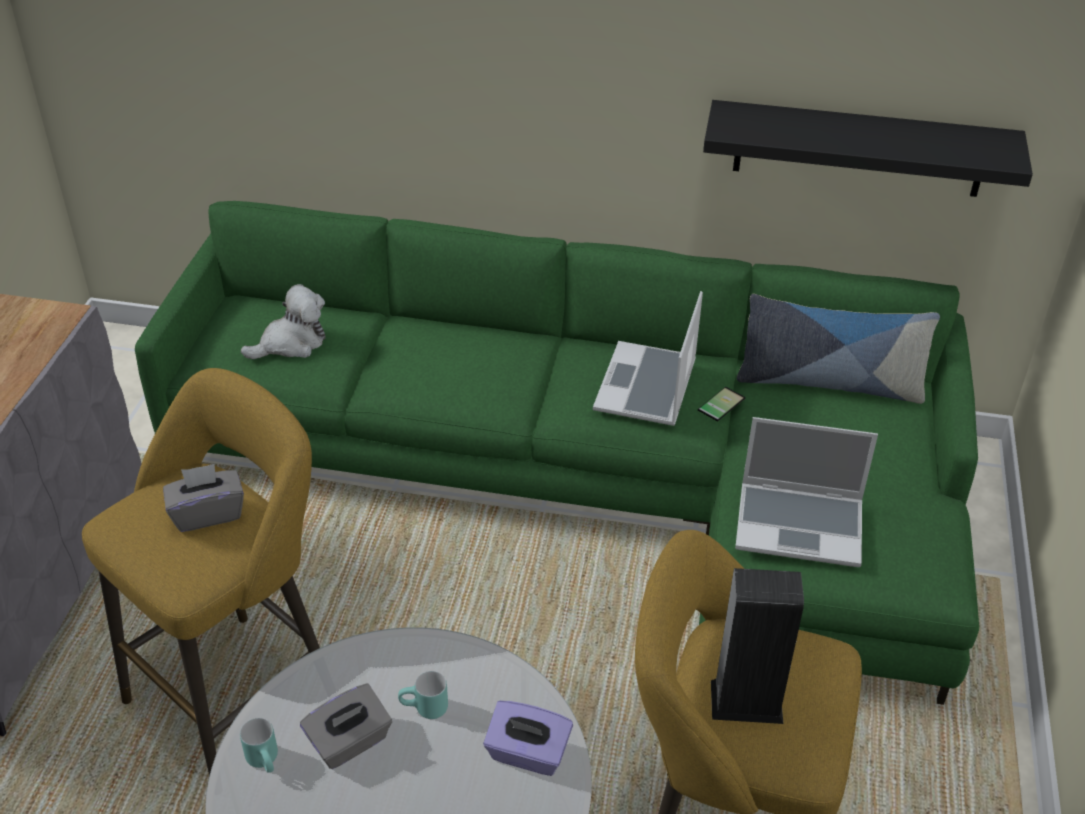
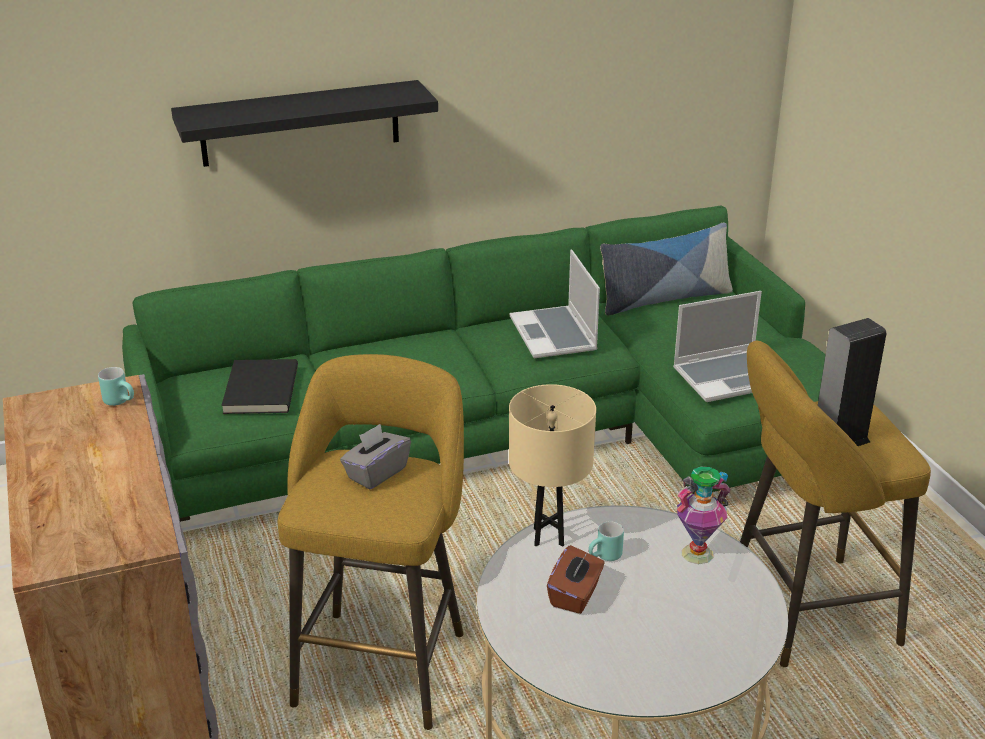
camera: 30 degrees left, 10 degrees down
(266, 760) = (529, 628): turquoise mug -> turquoise mug (121, 401)
(291, 343) = (259, 390): plush toy -> black book
(349, 742) = (575, 595): grey tissue box -> brown tissue box
(392, 654) = (549, 537): none -> beige table lamp
(527, 754) = (697, 553): purple tissue box -> vase
(719, 403) = (609, 329): phone -> none
(859, 149) = (636, 122): black shelf -> black shelf (300, 123)

